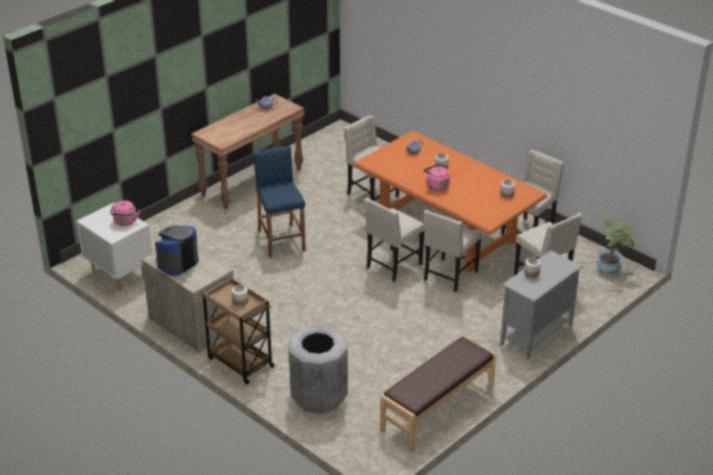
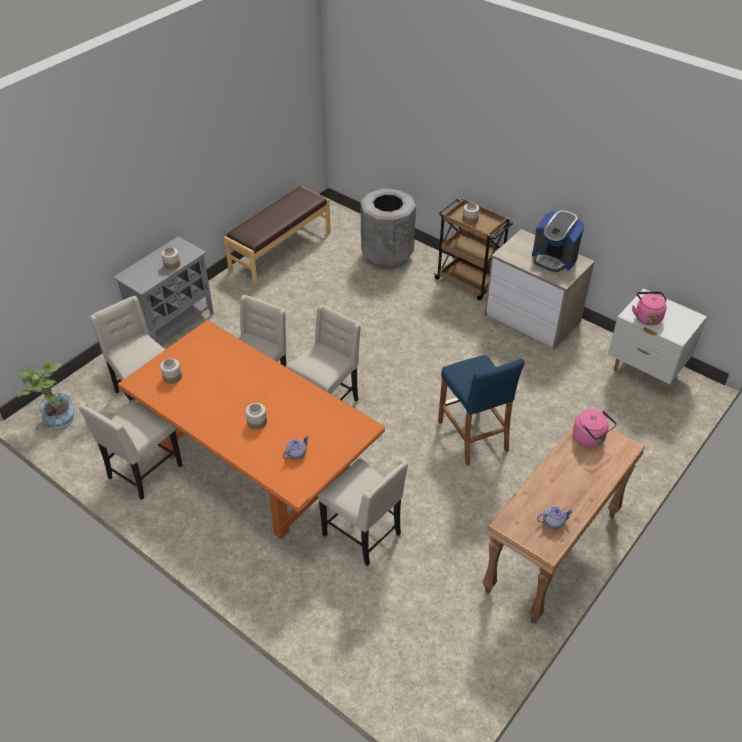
camera: 175 degrees right, 10 degrees up
(177, 263) = (554, 258): coffee machine -> coffee machine turned 90 degrees clockwise
(436, 186) = (266, 386): pink kettle -> pink kettle (590, 438)

